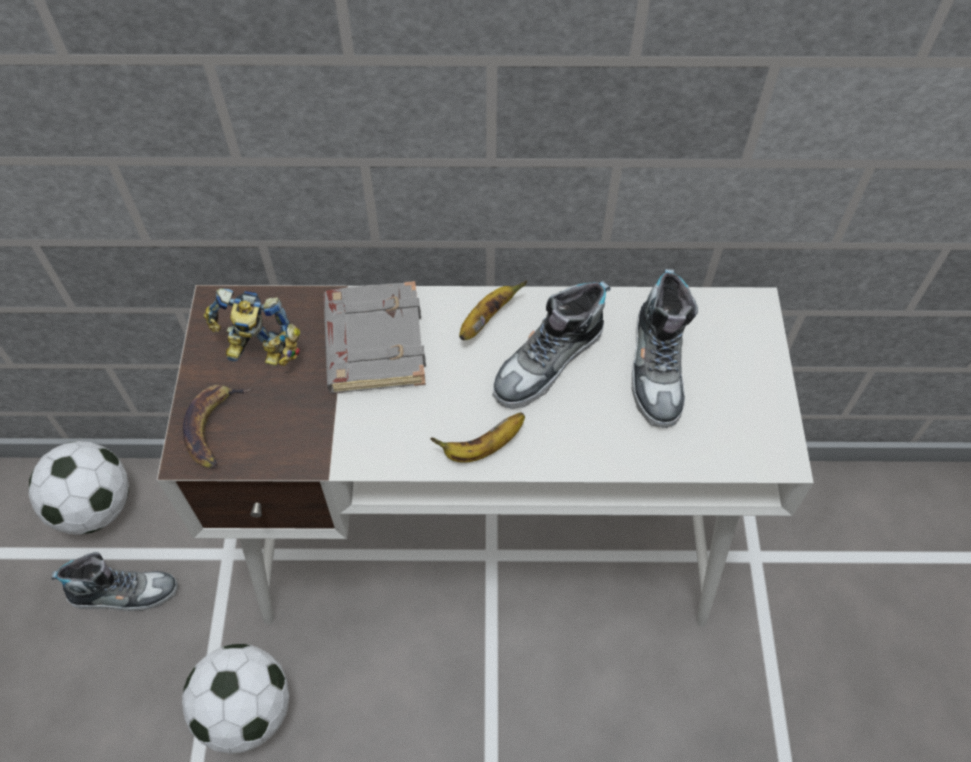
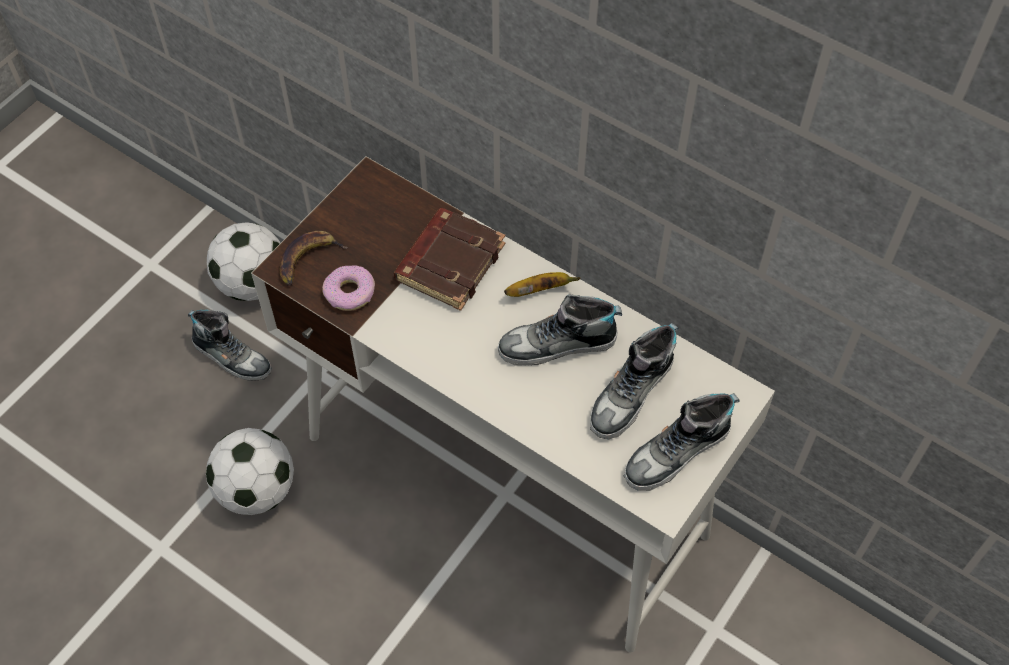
camera: 35 degrees right, 0 degrees up
(258, 354) = (370, 227): toy robot -> none
(290, 435) = (350, 293): none -> donut
(372, 342) = (449, 262): grey book -> brown book
(482, 448) = (465, 375): banana -> none
(746, 397) = (677, 453): none -> shoe

